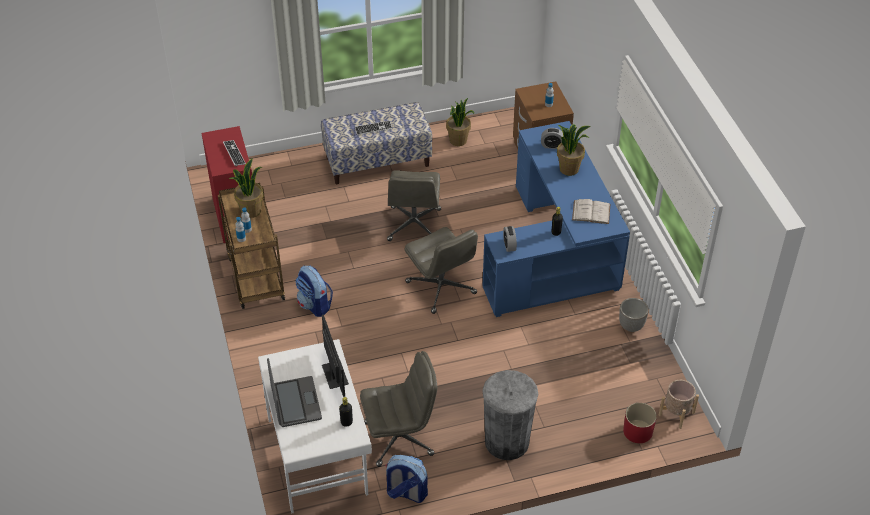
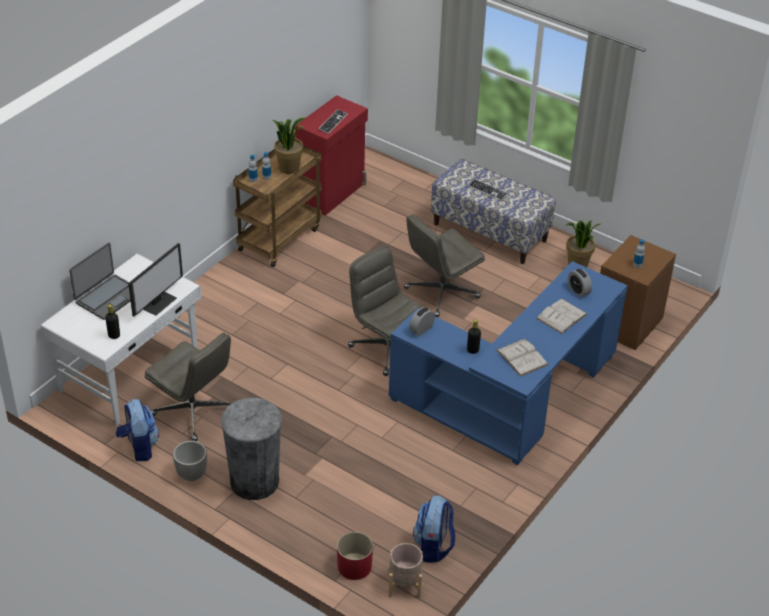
camera: 50 degrees right, 5 degrees down
(315, 305) = (286, 286): backpack -> backpack (434, 547)
(441, 288) = (387, 348): grey office chair -> grey office chair turned 120 degrees clockwise
(569, 169) = (561, 316): potted plant -> white book
(631, 326) = (481, 496): planter -> planter (191, 474)

